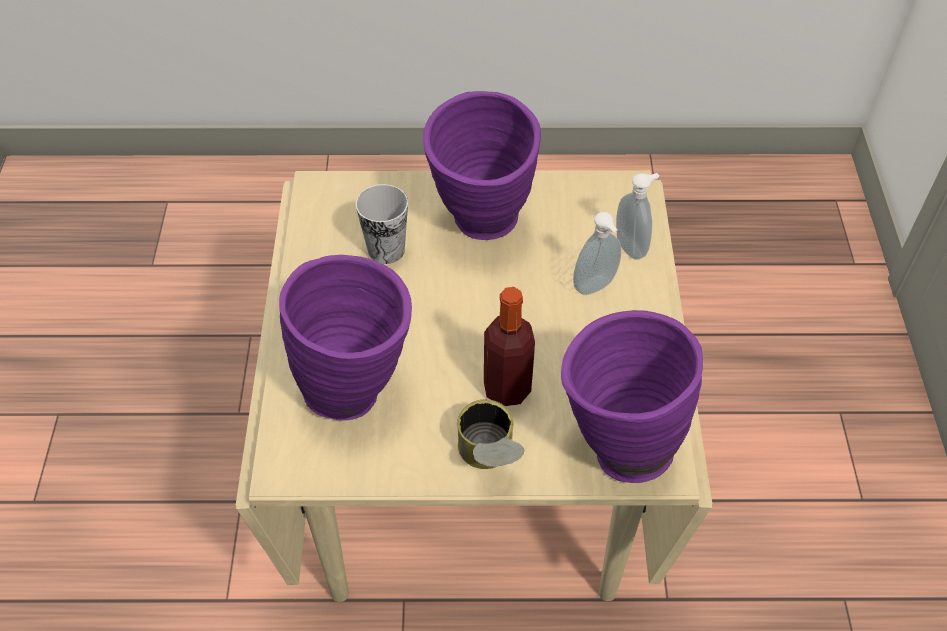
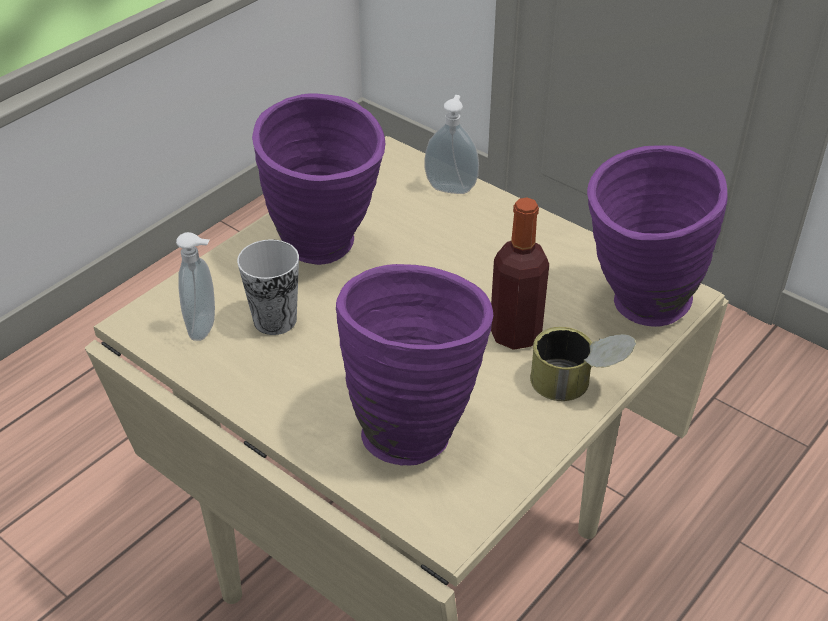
camera: 50 degrees left, 10 degrees down
(596, 287) = (469, 228): soap dispenser -> soap dispenser (205, 328)

